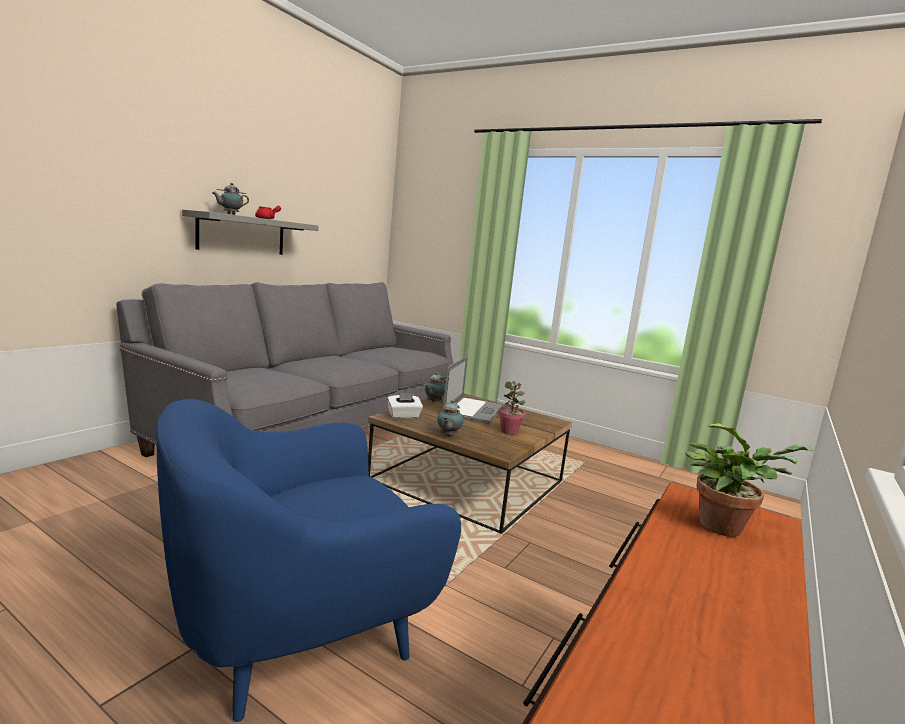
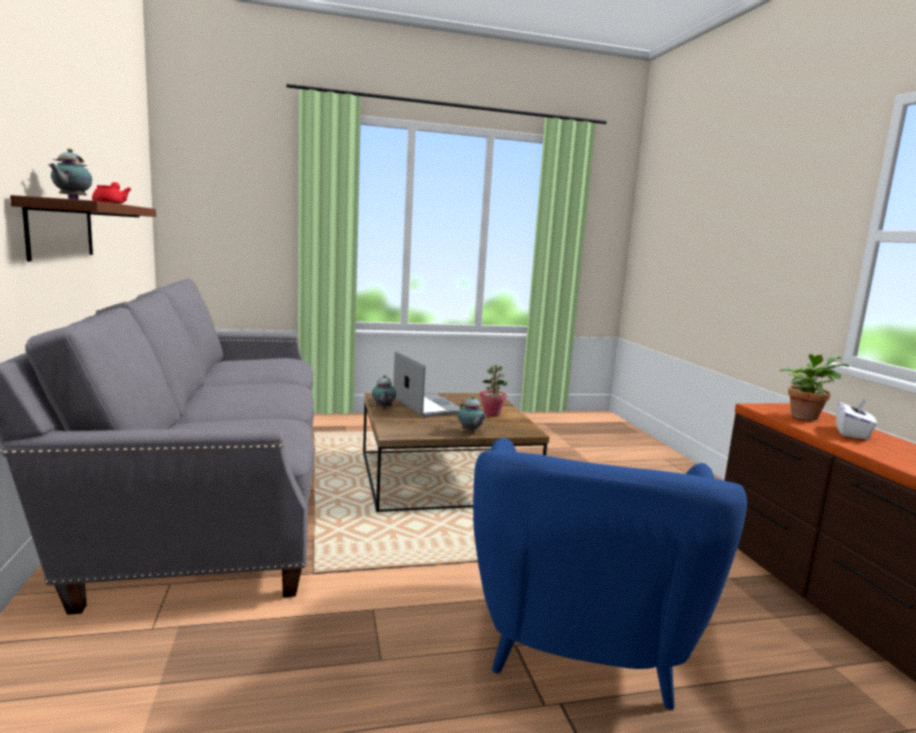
camera: 45 degrees left, 0 degrees up
(242, 234) = (61, 229): grey shelf -> brown shelf
(403, 416) = (401, 429): white tissue box -> white tissue box (852, 433)

